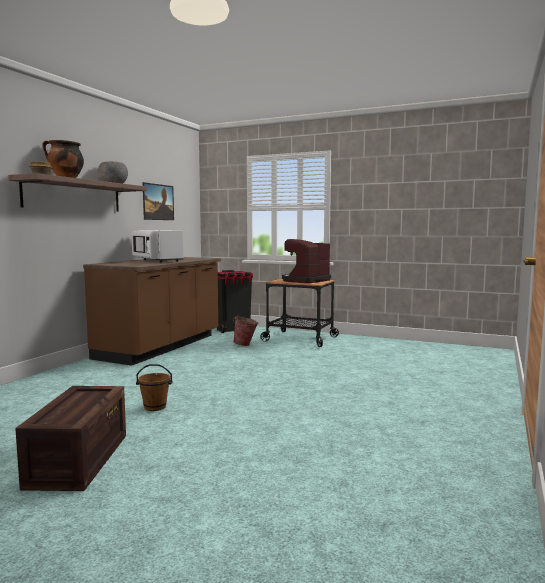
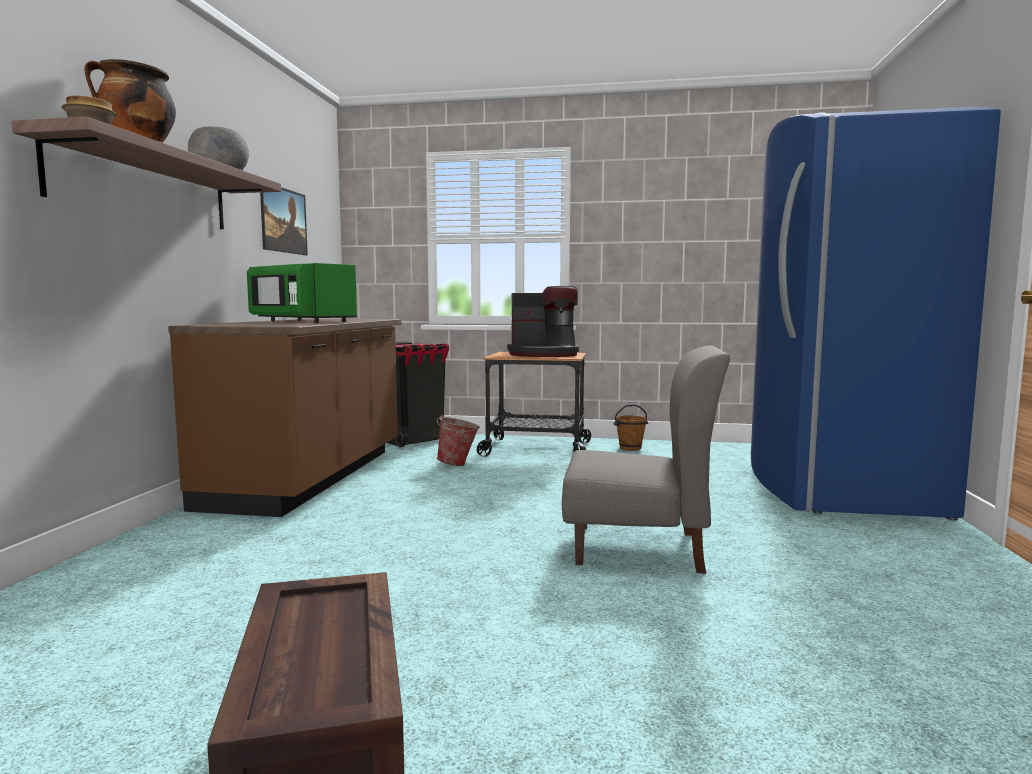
camera: 15 degrees left, 0 degrees up
(155, 407) = (398, 603): brown bucket -> brown bucket (630, 448)
(157, 260) = (301, 321): white microwave -> green microwave
(298, 395) = (638, 548): none -> grey chair
(305, 281) = (544, 354): coffee machine -> coffee machine turned 120 degrees counterclockwise
(464, 373) = (836, 487): none -> blue fridge

